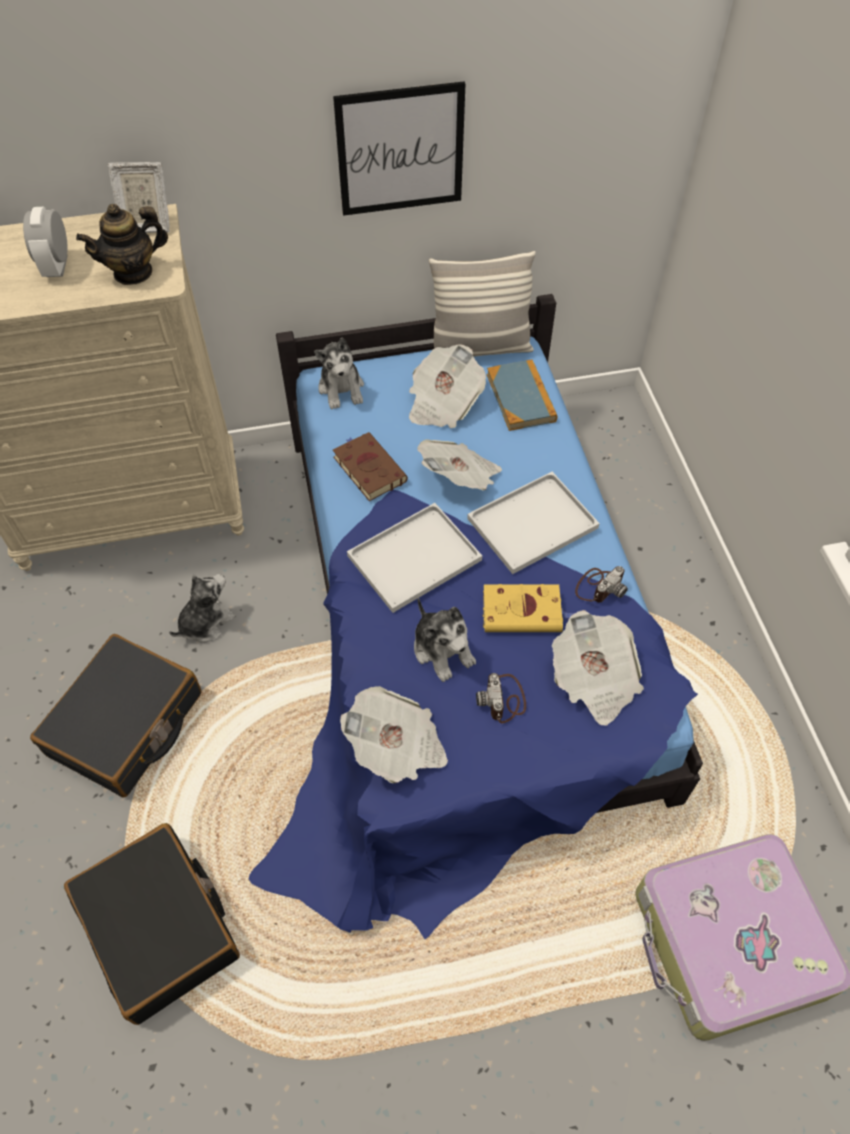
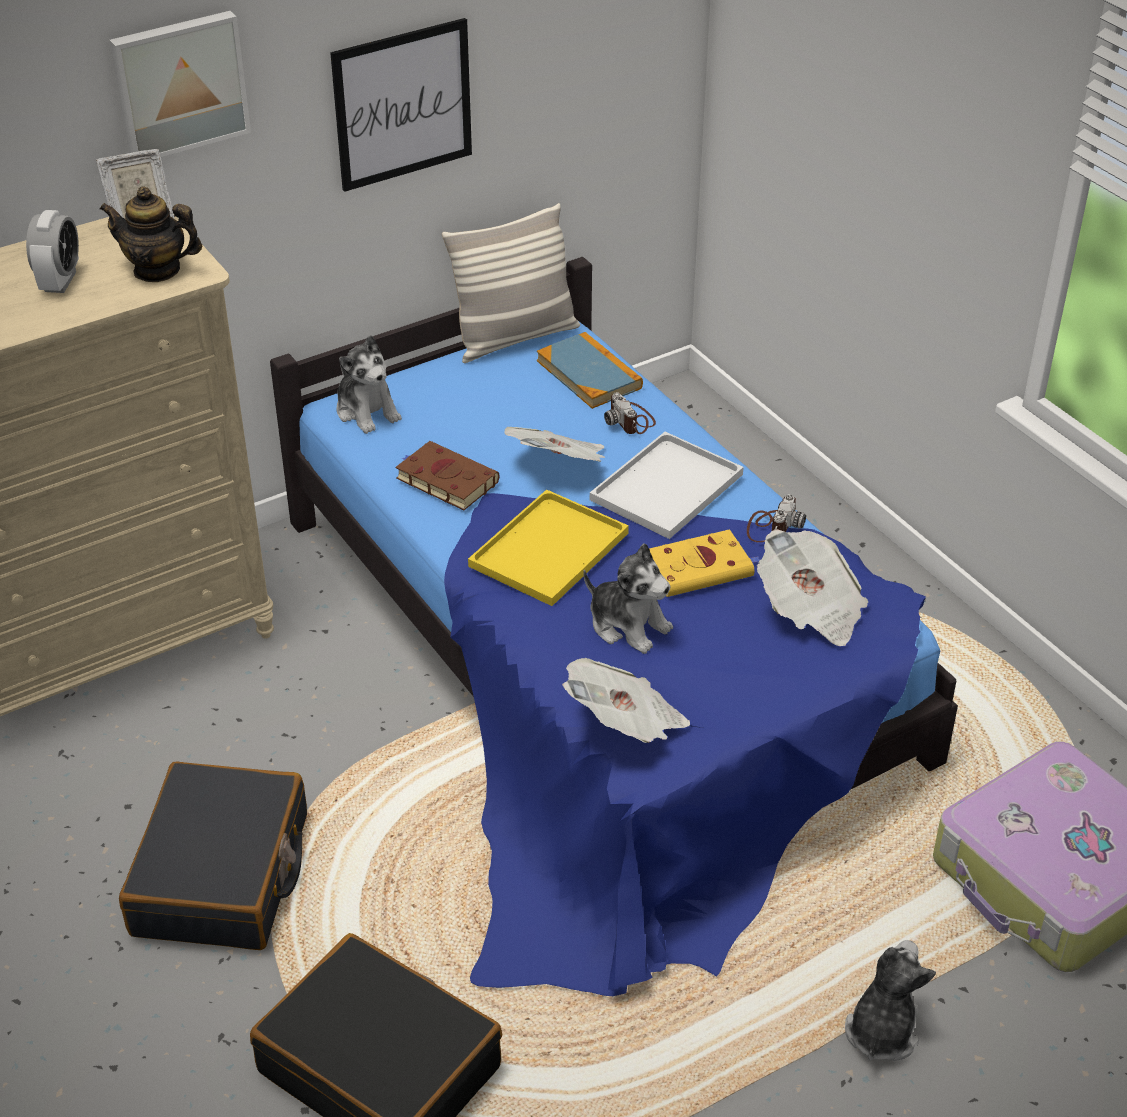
camera: 20 degrees left, 15 degrees down
(57, 266) = (60, 281): alarm clock -> alarm clock turned 150 degrees counterclockwise
(133, 272) = (157, 270): teapot -> teapot turned 60 degrees clockwise
(190, 106) = (179, 84): none -> picture
(205, 622) = (272, 740): plush toy -> plush toy (881, 1030)
(415, 556) = (549, 547): white tray -> yellow tray
(443, 403) = (499, 399): newspaper -> none
(503, 700) = (721, 651): camera -> camera (631, 420)

